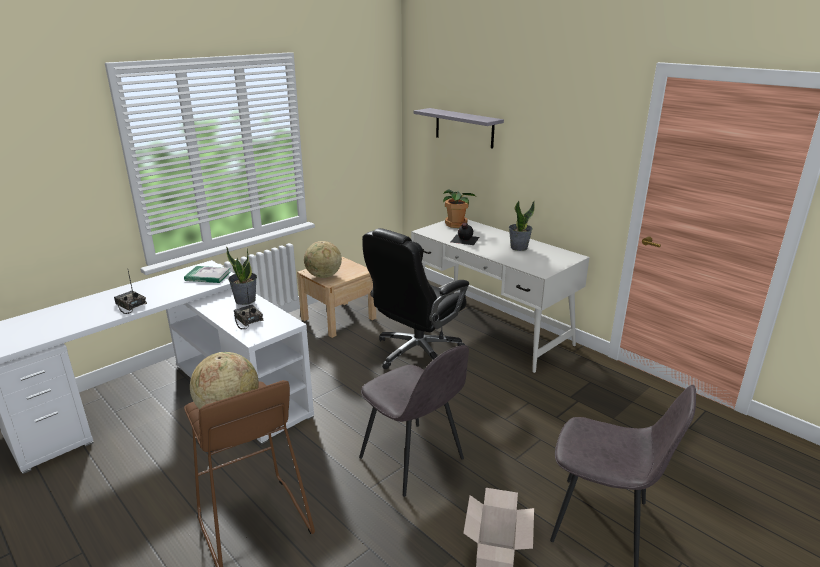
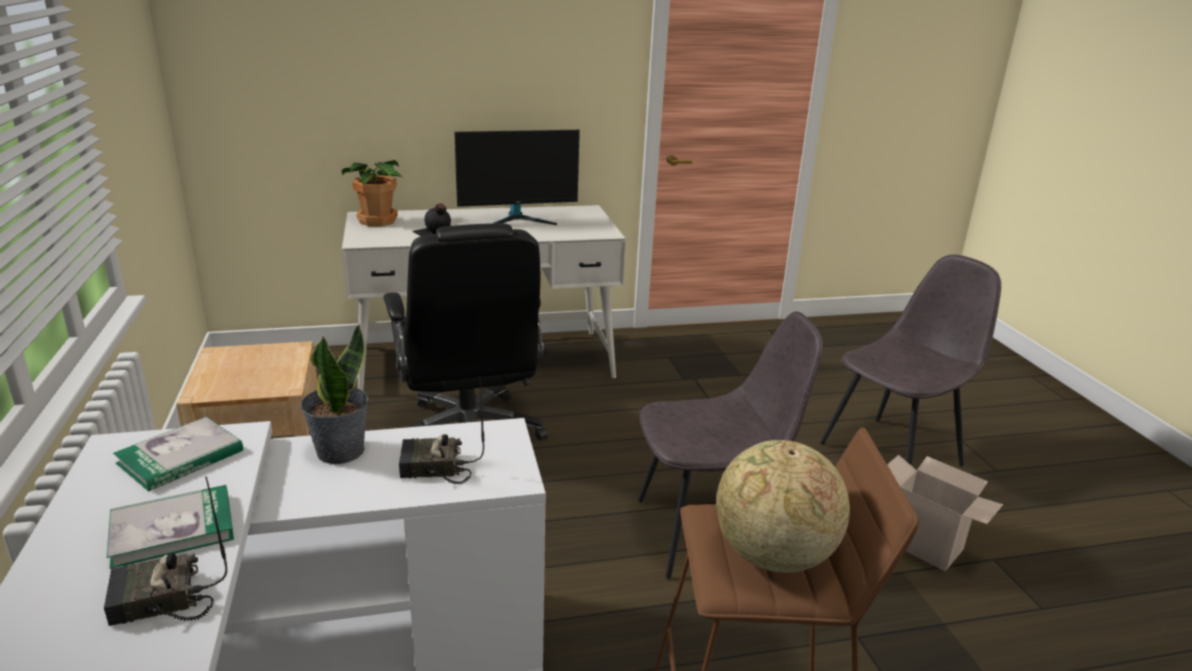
camera: 60 degrees left, 0 degrees up
(166, 292) = (172, 529): none -> book
(323, 276) = (250, 385): globe -> none
(464, 128) = (336, 53): grey shelf -> none
(518, 247) = (518, 220): potted plant -> monitor

